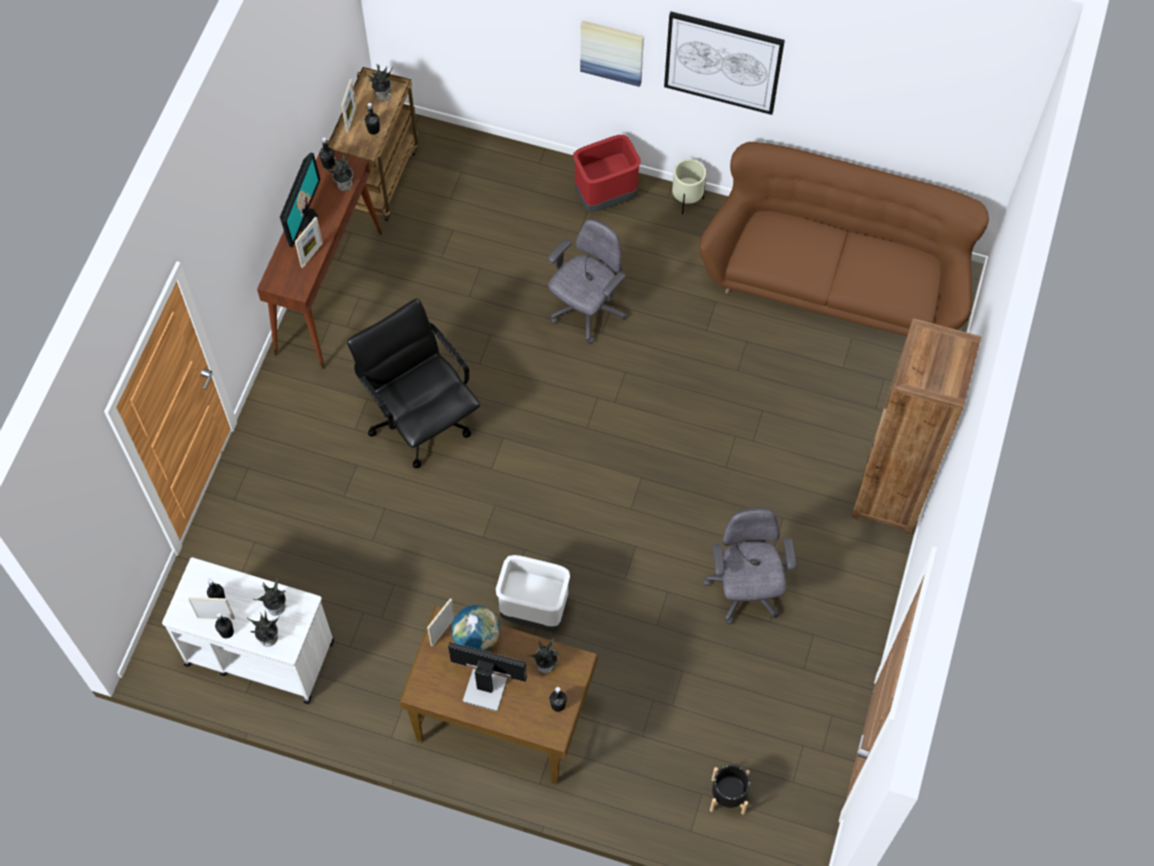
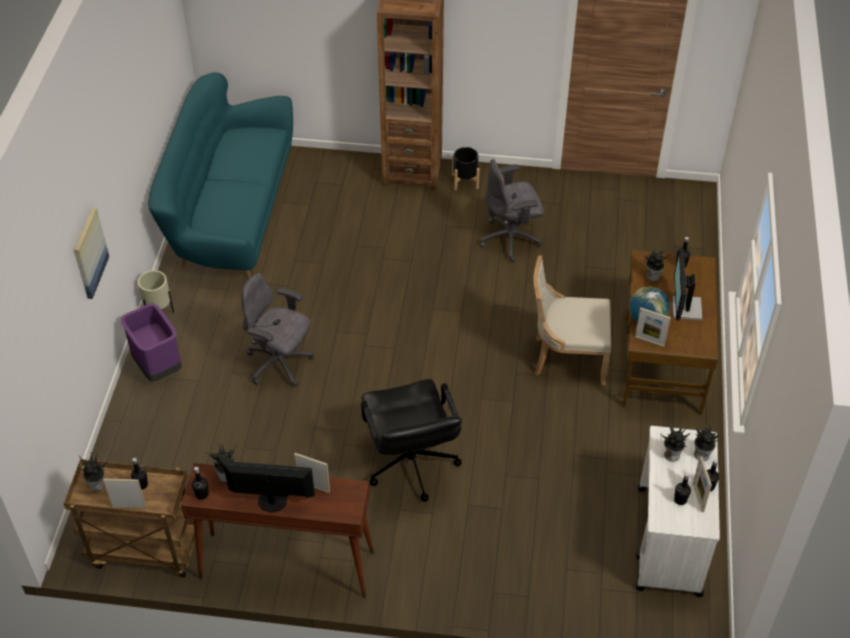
camera: 100 degrees left, 15 degrees down
(420, 419) = (411, 464): black office chair -> black office chair turned 60 degrees counterclockwise
(535, 610) = (566, 358): white trash can -> beige chair
(605, 196) = (157, 367): red trash can -> purple trash can
(723, 62) = (115, 162): picture -> none
(728, 796) = (669, 232): black planter -> black planter (465, 181)
(835, 280) = (230, 215): brown sofa -> turquoise sofa

